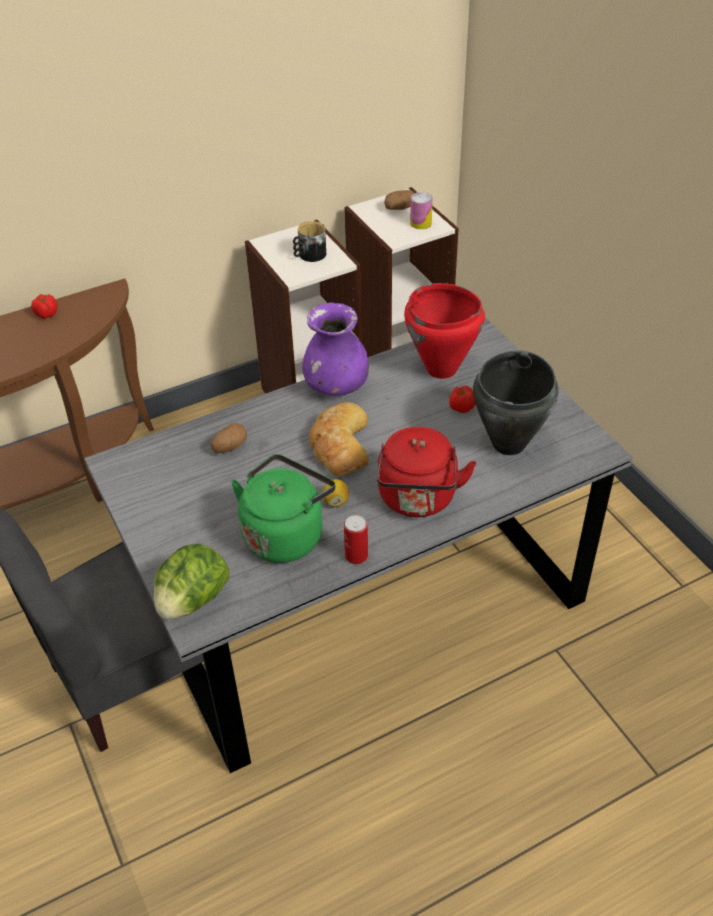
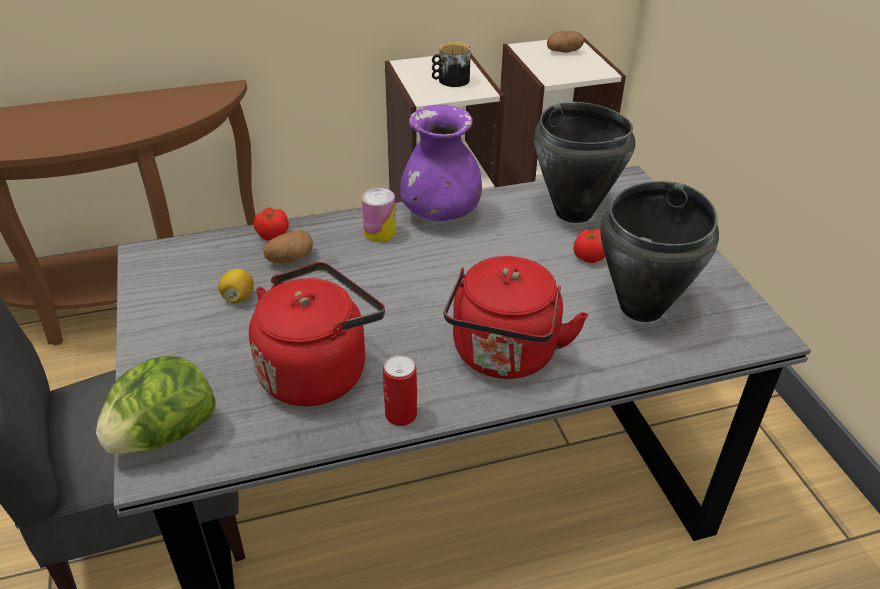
camera: 10 degrees right, 5 degrees down
(46, 314) = (148, 100): tomato -> tomato (272, 235)
(285, 534) = (318, 370): green kettle -> red kettle
(335, 501) = (396, 341): lemon -> lemon (238, 297)
(339, 444) = (423, 276): bread -> none
(420, 223) = (583, 66): can -> can (380, 232)
(441, 369) = (573, 213): red cooking pot -> black cooking pot

